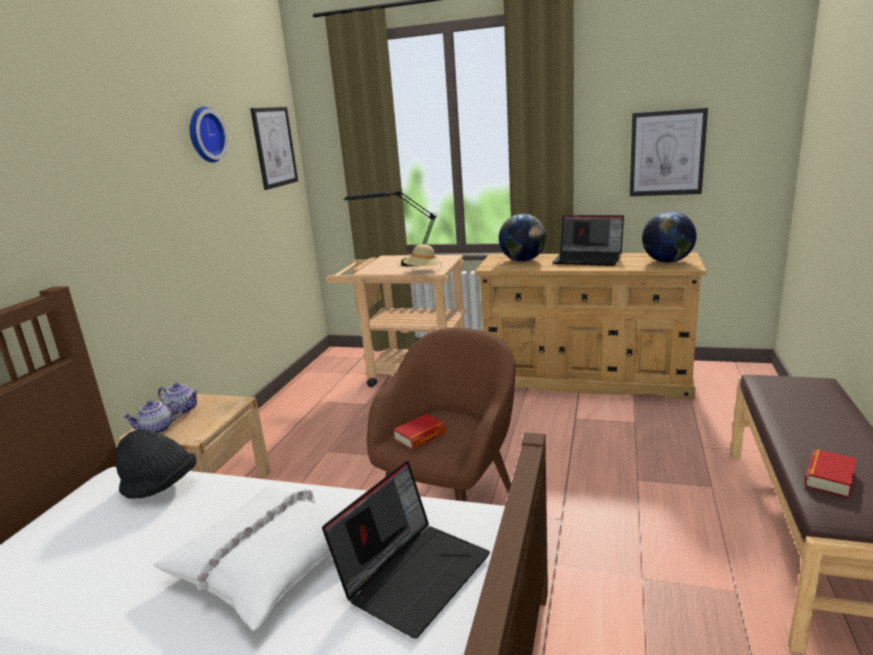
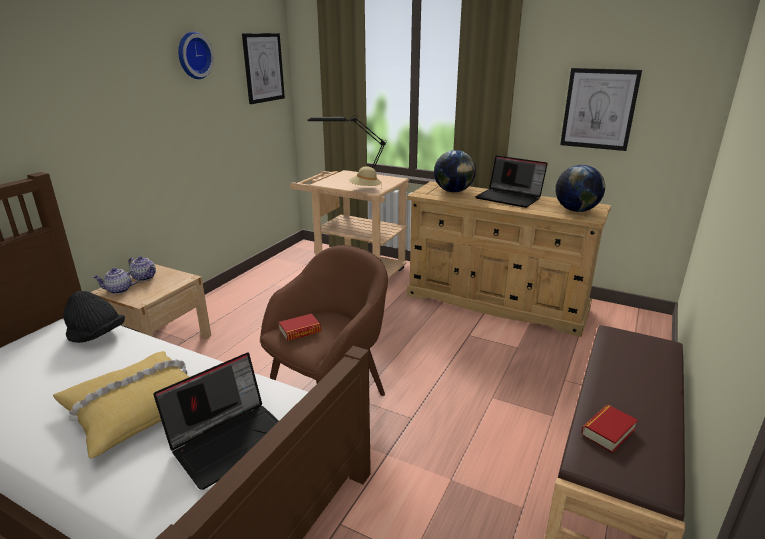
camera: 10 degrees right, 5 degrees up
(268, 562) = (136, 409): white pillow -> yellow pillow

